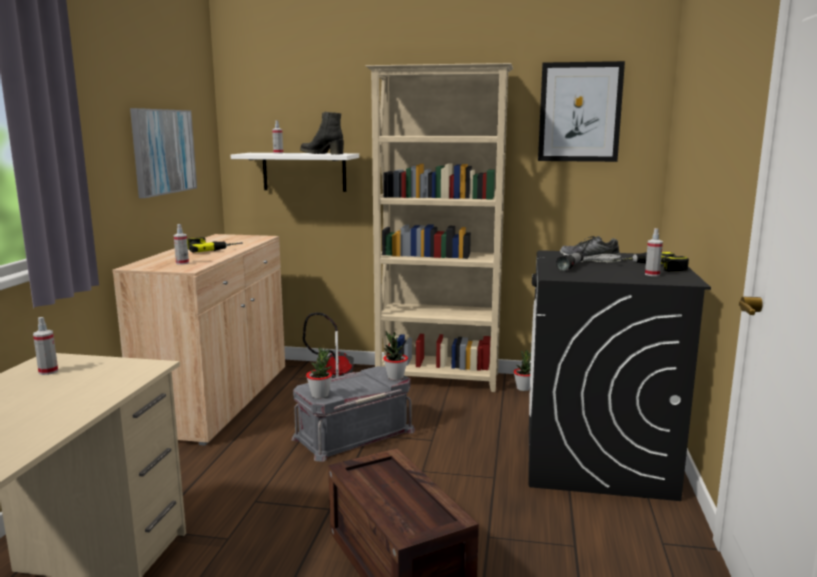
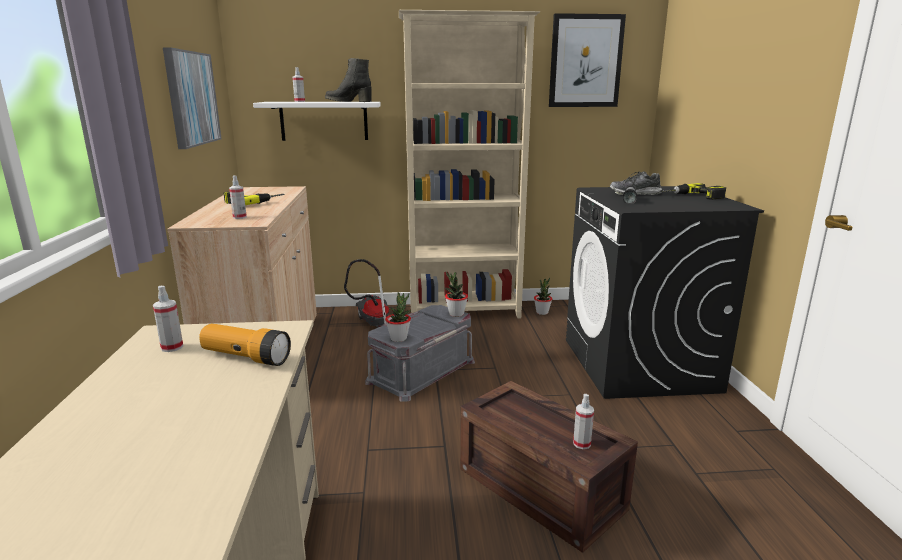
camera: 15 degrees left, 5 degrees up
(94, 386) = (246, 357): none -> flashlight
(652, 274) = (703, 202): spray bottle -> spray bottle (581, 444)

